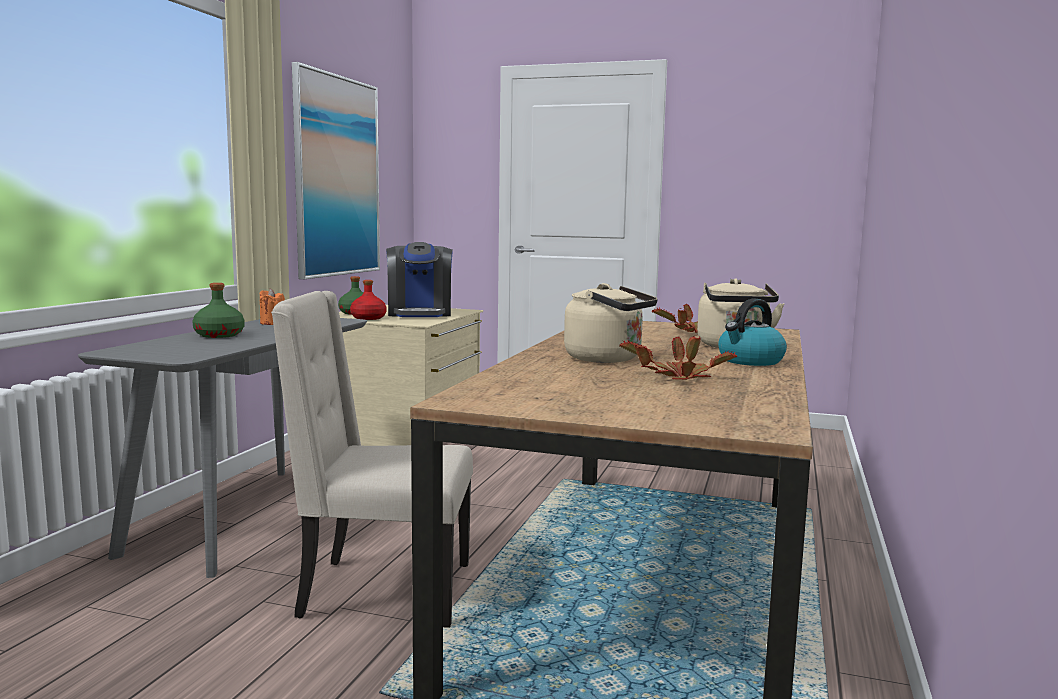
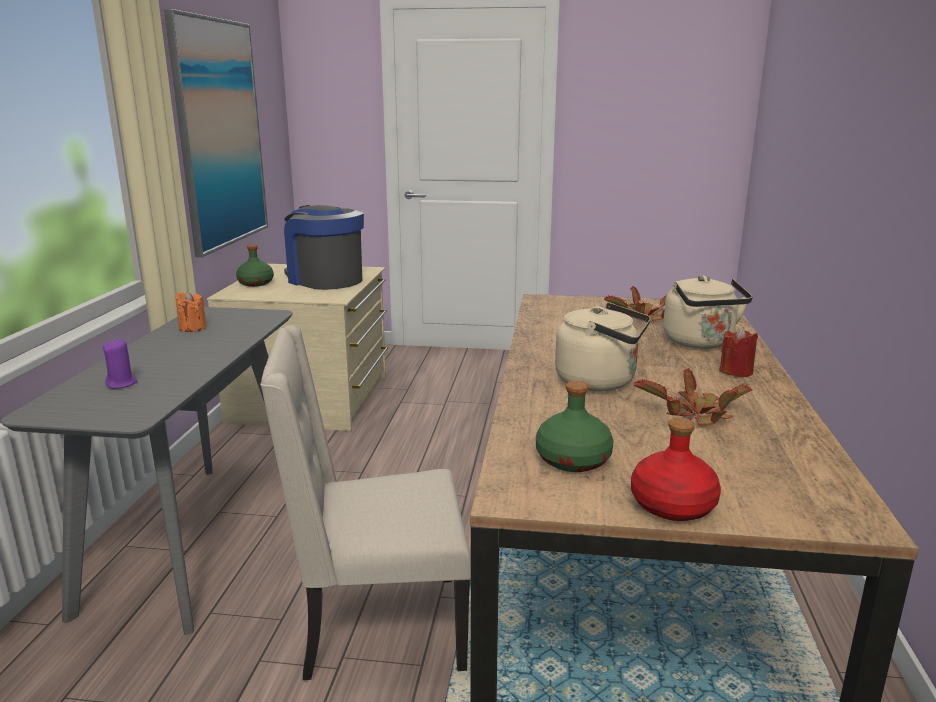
camera: 10 degrees left, 10 degrees up
(187, 344) = (122, 384): none -> purple candle
(219, 335) = (148, 361): green bottle -> green bottle (573, 460)
(368, 318) = (275, 293): red bottle -> red bottle (673, 506)
(420, 314) = (324, 280): coffee machine -> coffee machine turned 150 degrees clockwise
(750, 361) = (736, 371): kettle -> red candle

